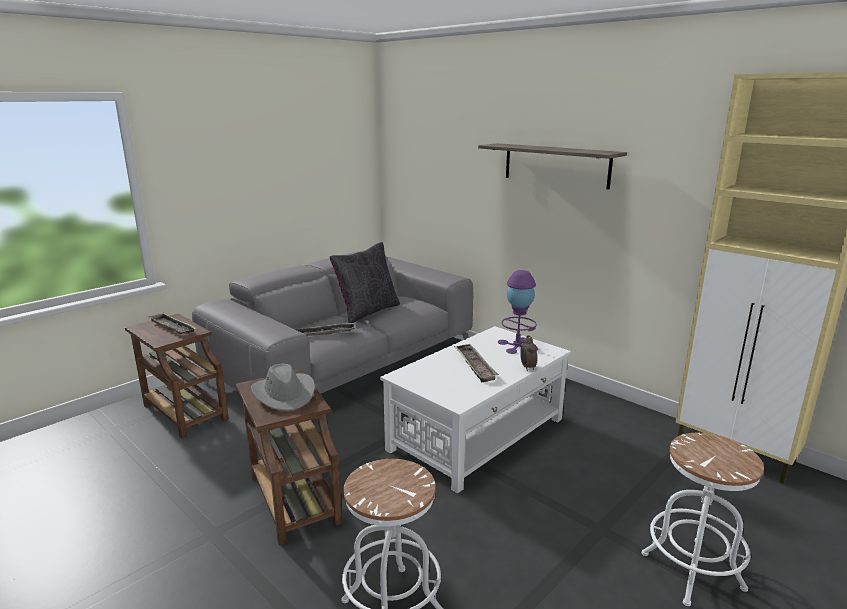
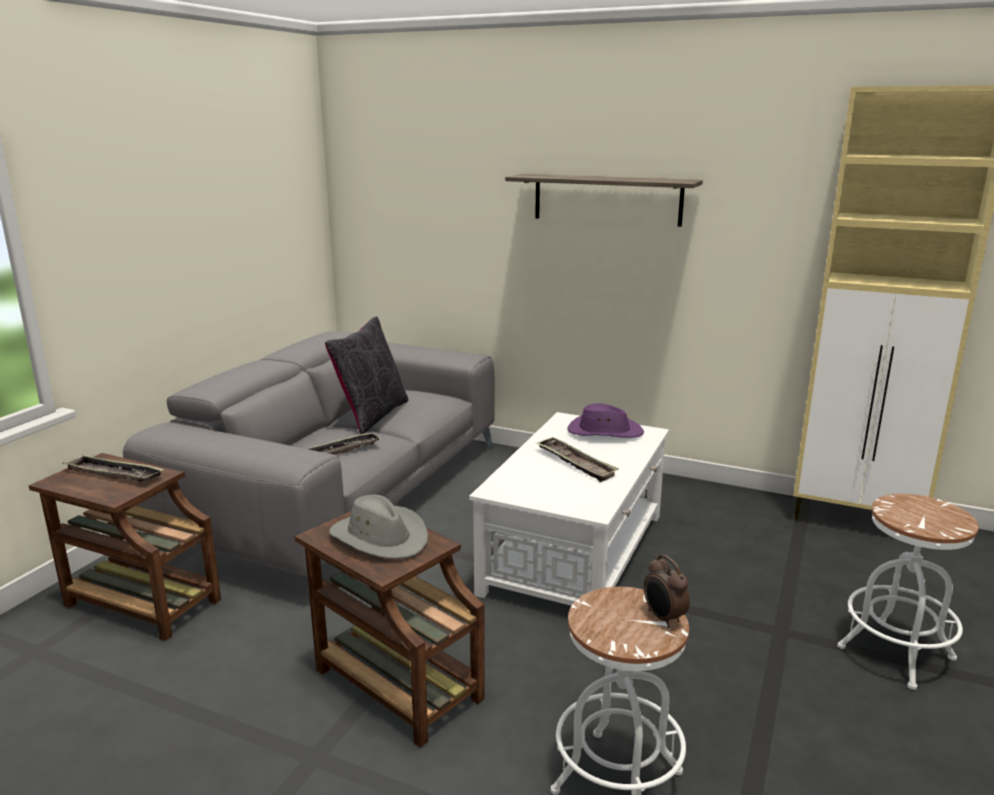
camera: 20 degrees left, 0 degrees up
(517, 345) = (604, 431): purple table lamp -> purple hat
(527, 367) = (637, 456): alarm clock -> alarm clock (663, 618)

